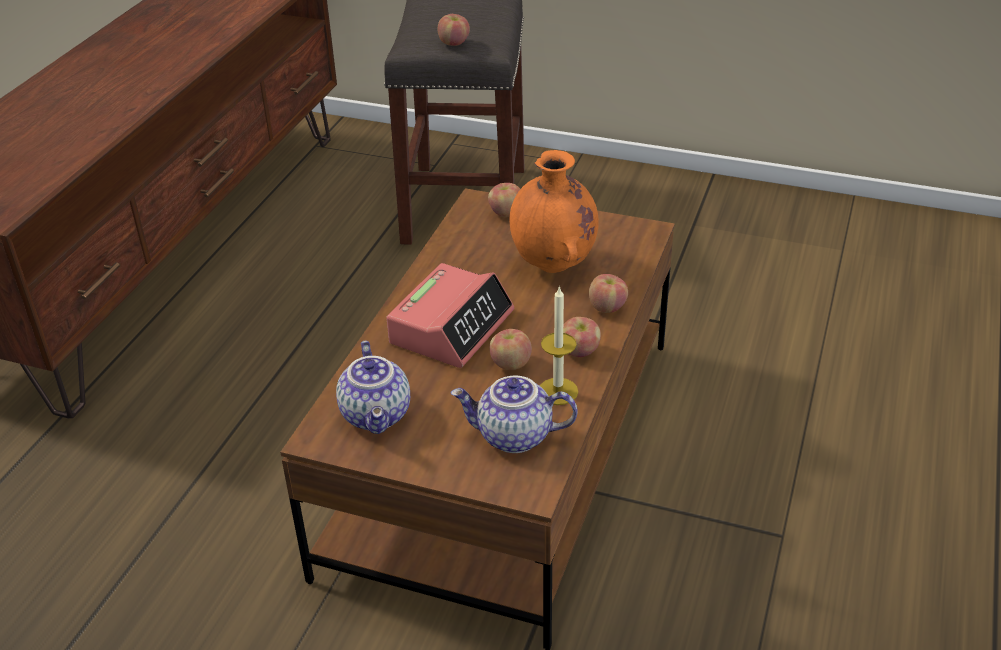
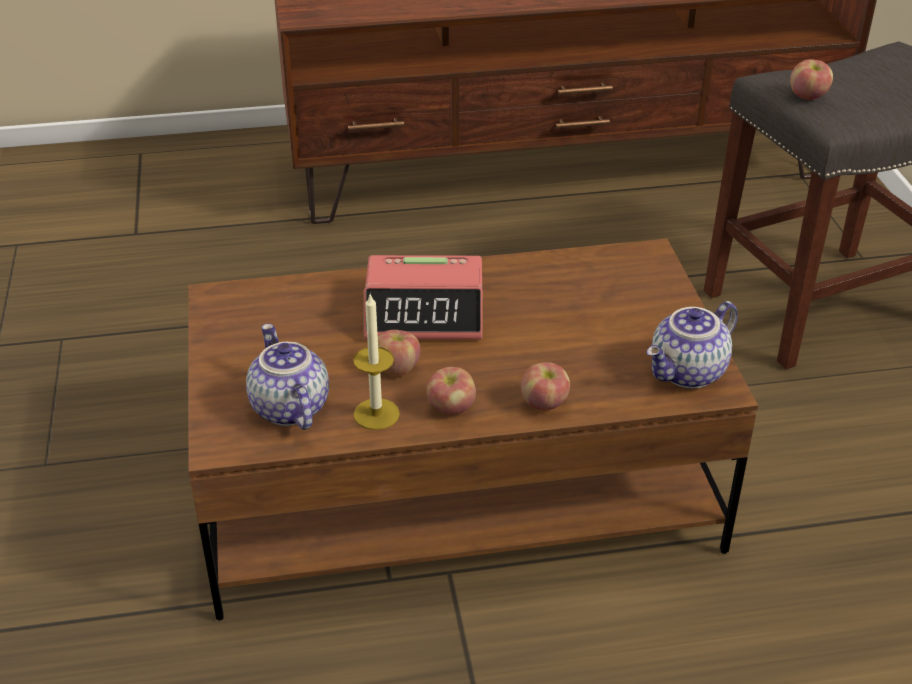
camera: 60 degrees right, 0 degrees up
(378, 415) = (266, 317): teapot -> teapot (688, 373)
(505, 213) = (648, 279): apple -> none
(554, 265) = (585, 342): orange vase -> none

